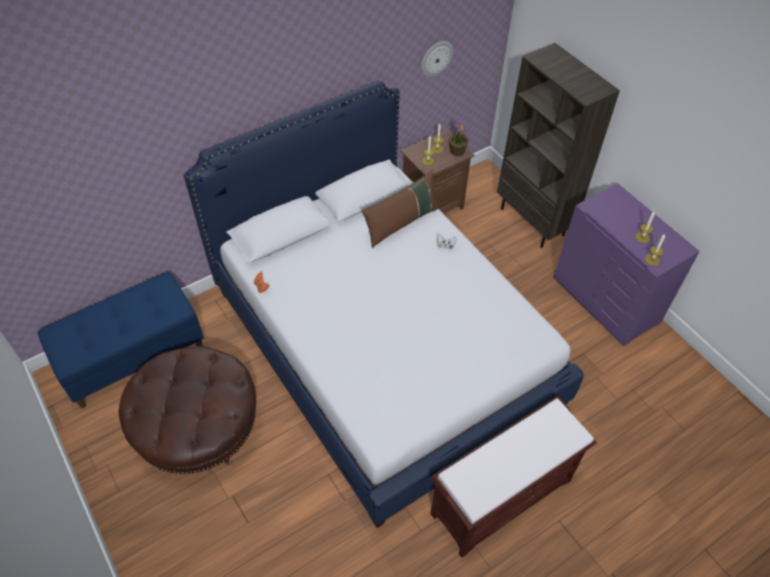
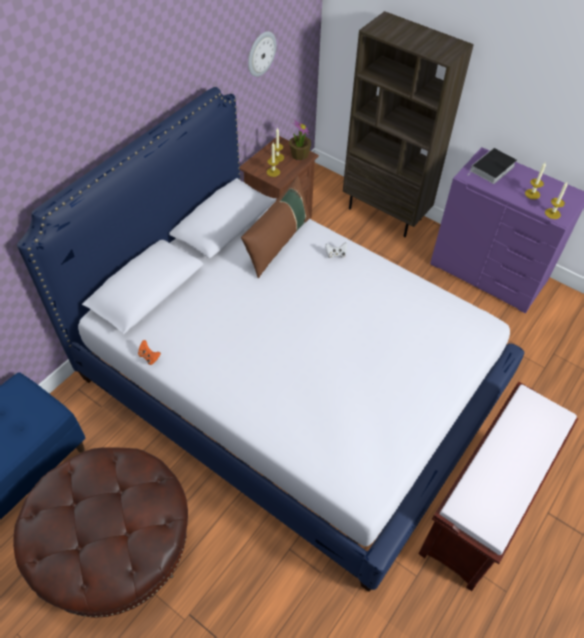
camera: 20 degrees left, 0 degrees up
(616, 205) = (492, 169): none -> book

